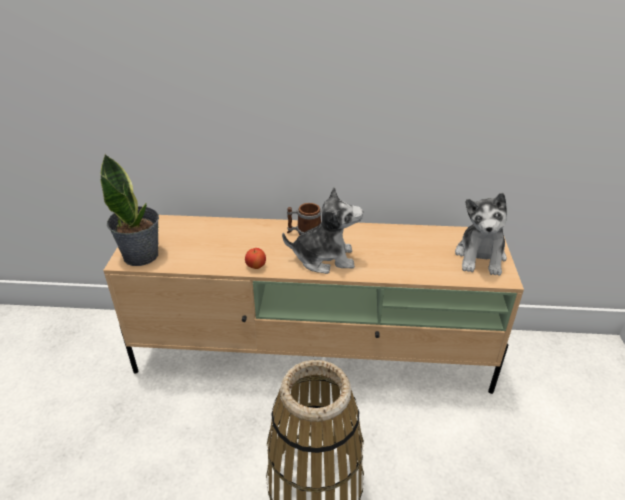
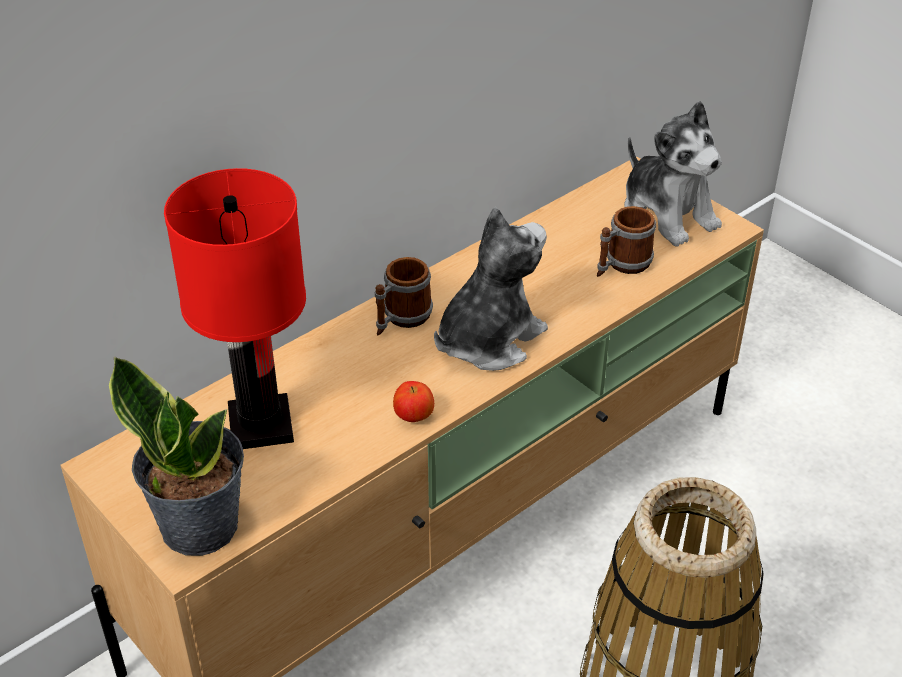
camera: 45 degrees left, 5 degrees up
(205, 238) = (260, 426): none -> red table lamp
(425, 264) = (622, 265): none -> mug

